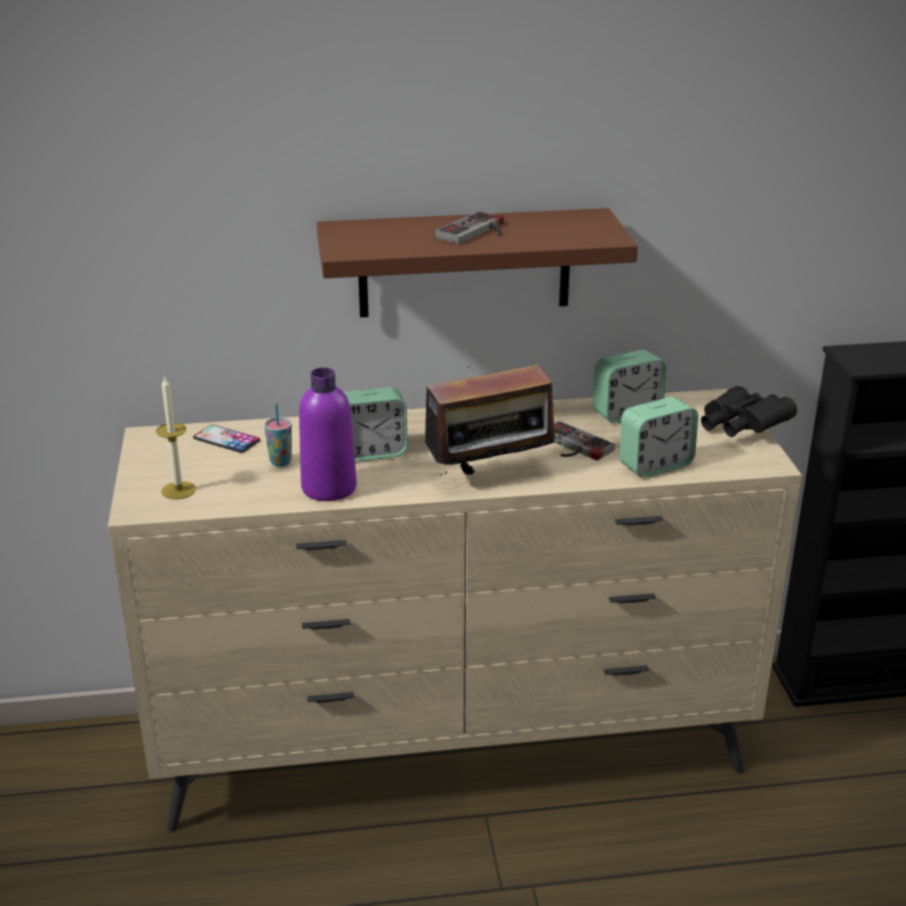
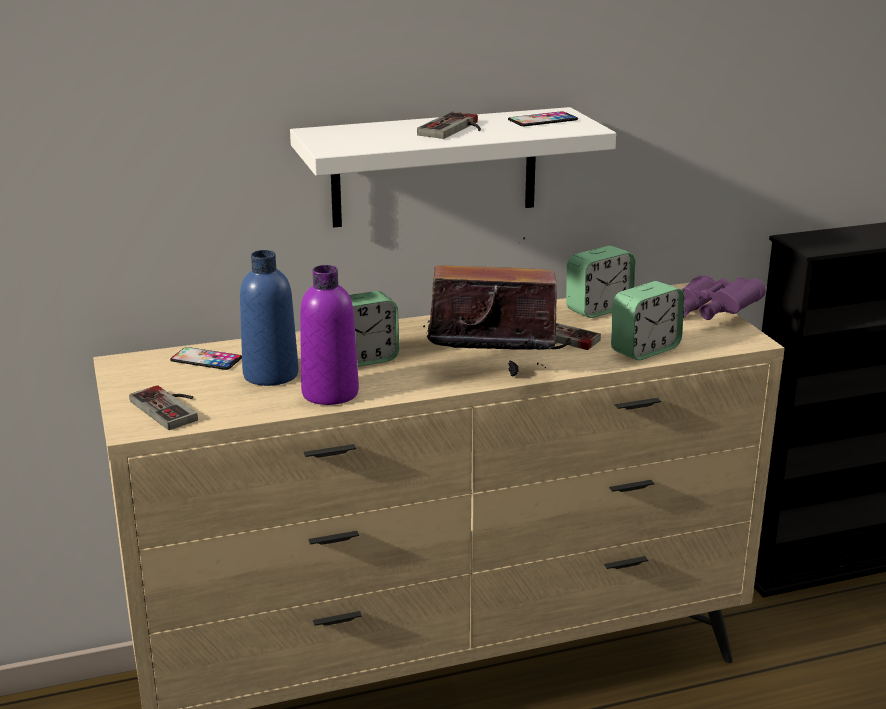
camera: 10 degrees left, 5 degrees down
(178, 490) = (172, 407): candle -> game controller
(280, 462) = (271, 375): cup -> blue bottle
(464, 263) = (435, 167): brown shelf -> white shelf
(491, 475) = (490, 370): radio -> radio turned 150 degrees counterclockwise
(570, 225) = (543, 120): none -> phone
(740, 428) = (711, 314): black binoculars -> purple binoculars

